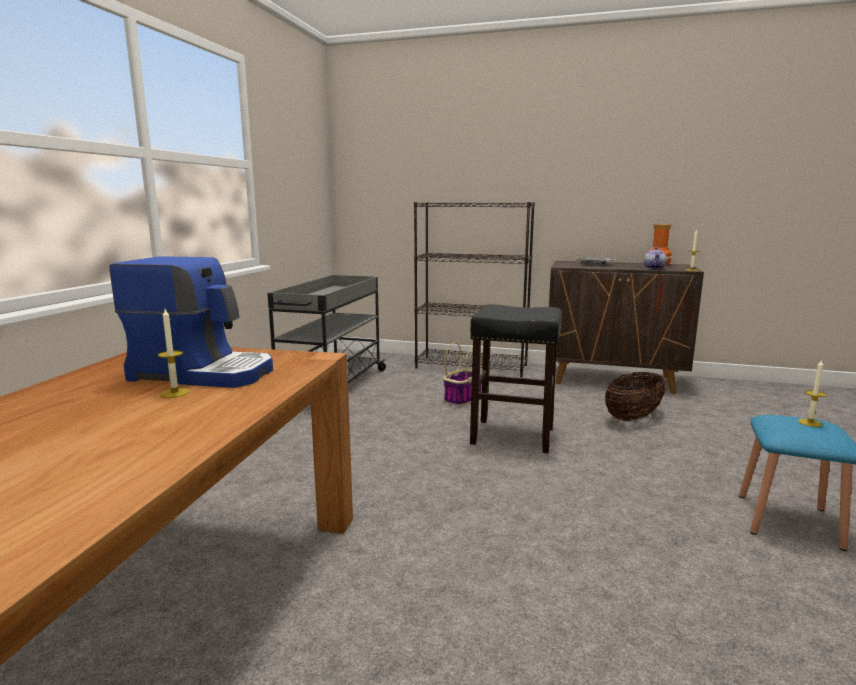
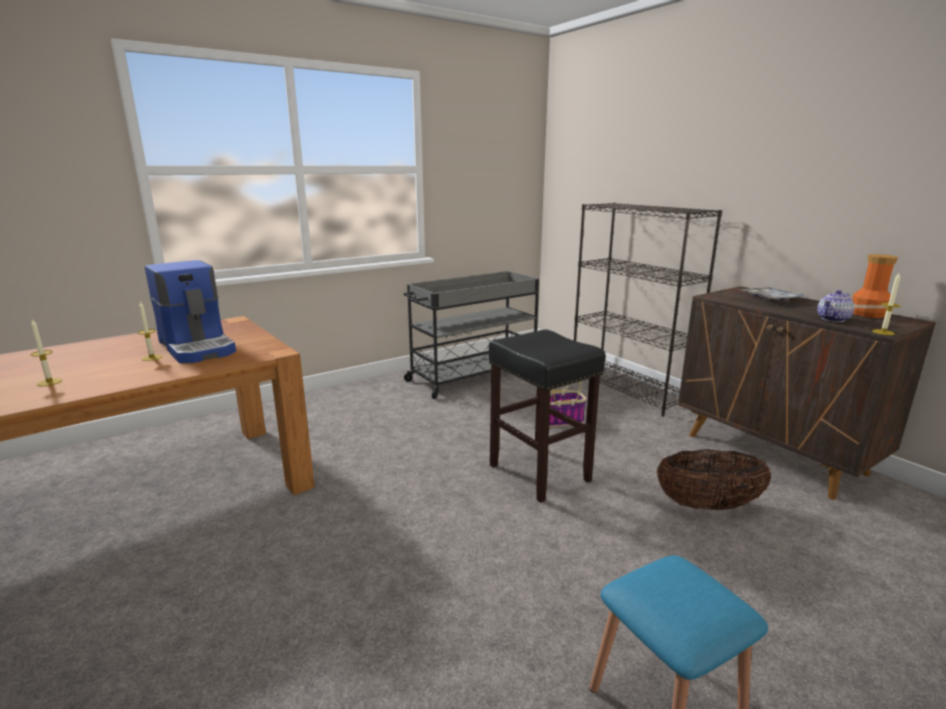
camera: 40 degrees right, 5 degrees up
(810, 423) = (697, 594): candle -> candle (49, 382)

